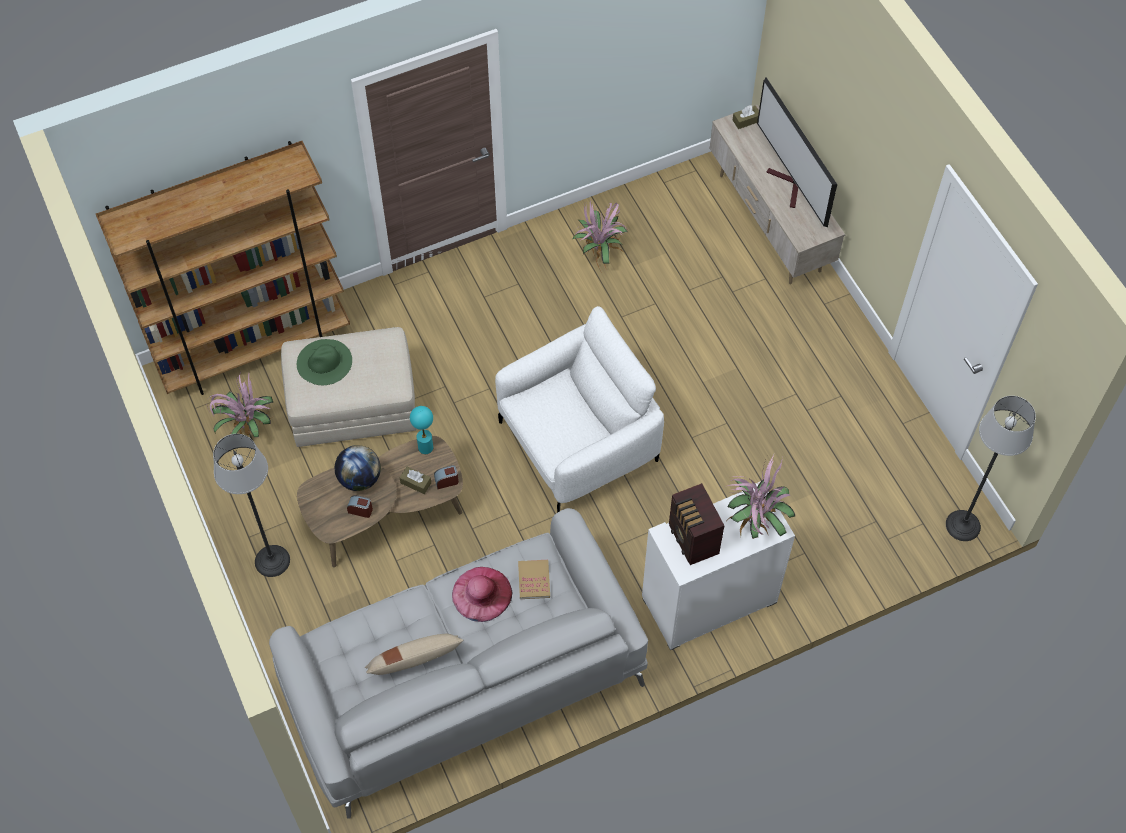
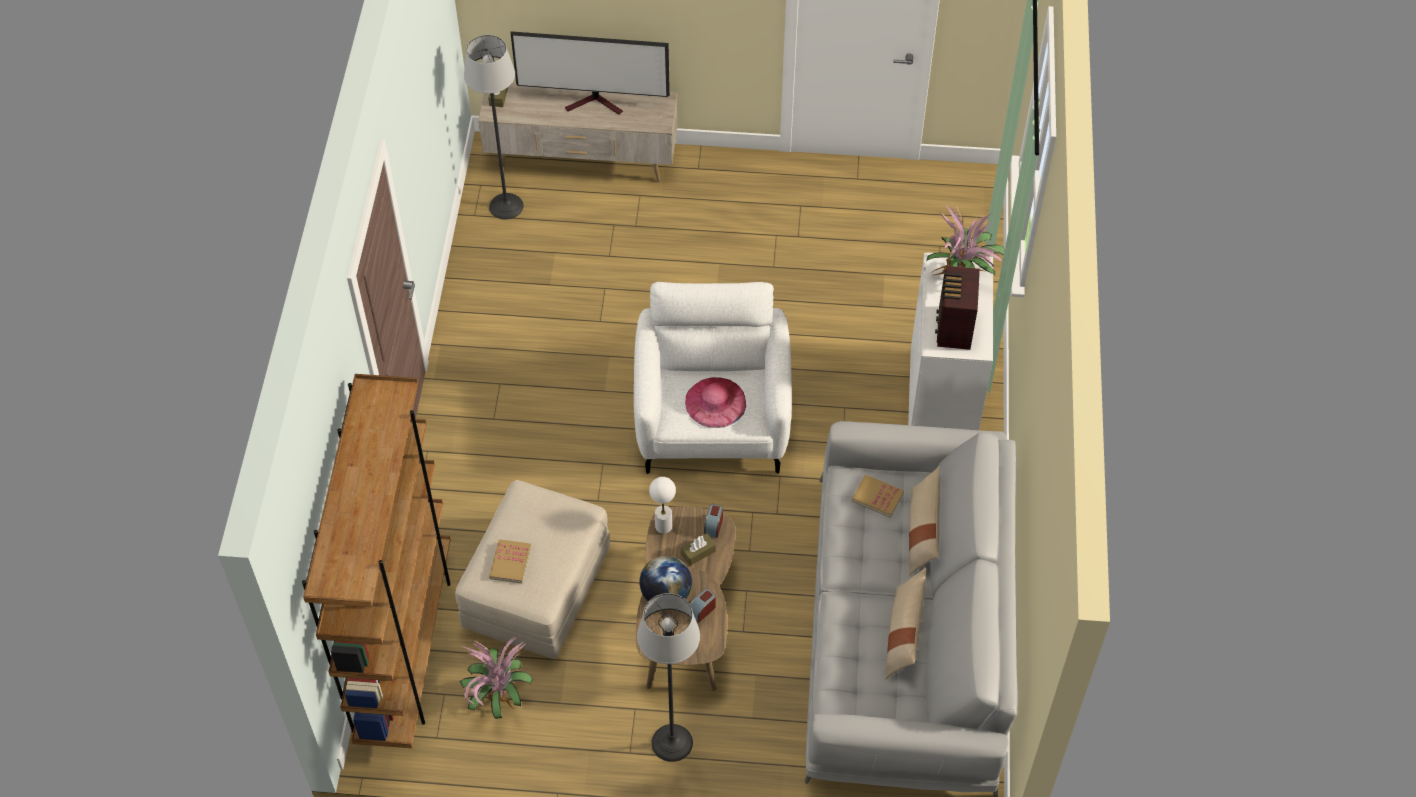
camera: 60 degrees left, 5 degrees down
(324, 362) = (510, 562): green hat -> book
(426, 447) = (664, 526): turquoise table lamp -> white table lamp
(482, 594) = (865, 545): pink hat -> pink hat (715, 402)
(520, 630) = (922, 532): none -> beige pillow
(600, 251) = (514, 301): potted plant -> none
(693, 540) = (953, 329): radio -> radio turned 90 degrees clockwise
(963, 525) = (981, 191): floor lamp -> floor lamp (506, 206)

